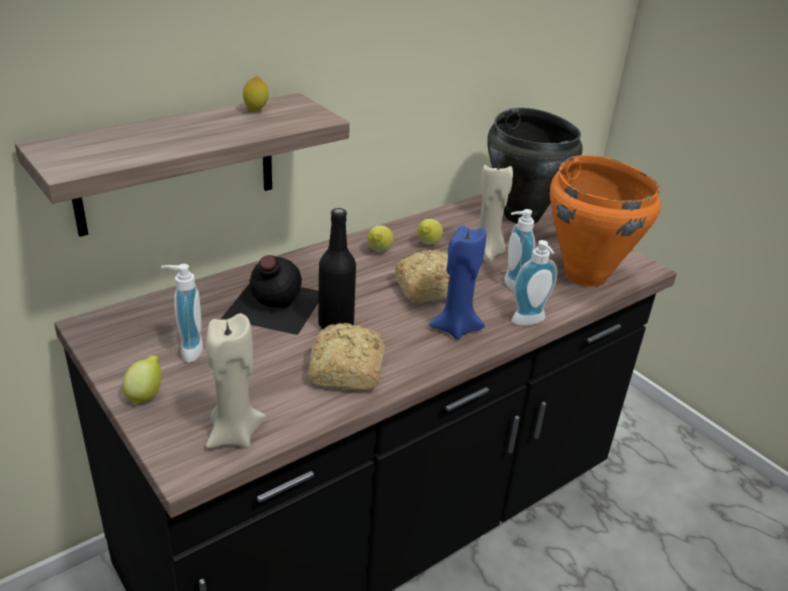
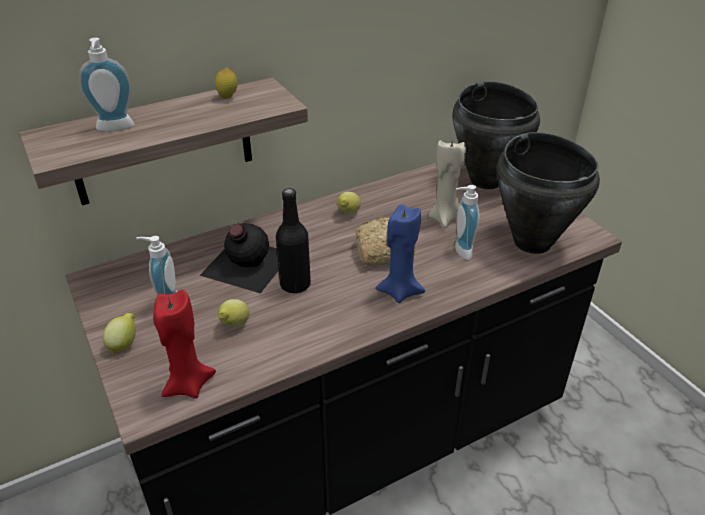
camera: 10 degrees right, 5 degrees up
(234, 434) = (188, 384): beige candle -> red candle
(346, 371) = (294, 330): bread -> none
(428, 244) = (393, 208): lemon -> lemon (234, 325)
(530, 322) = (469, 288): soap dispenser -> soap dispenser (115, 129)
(585, 275) = (532, 242): orange cooking pot -> black cooking pot

